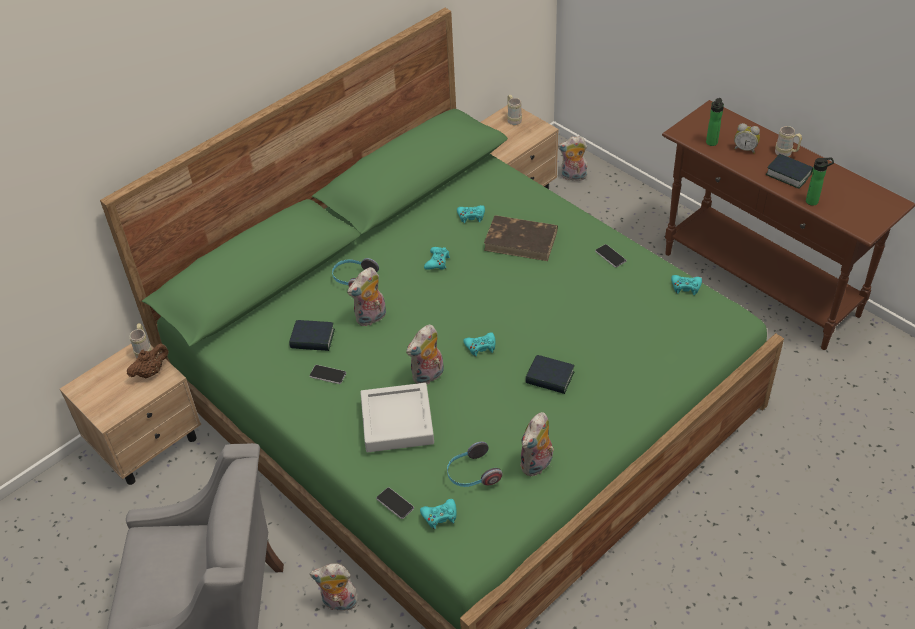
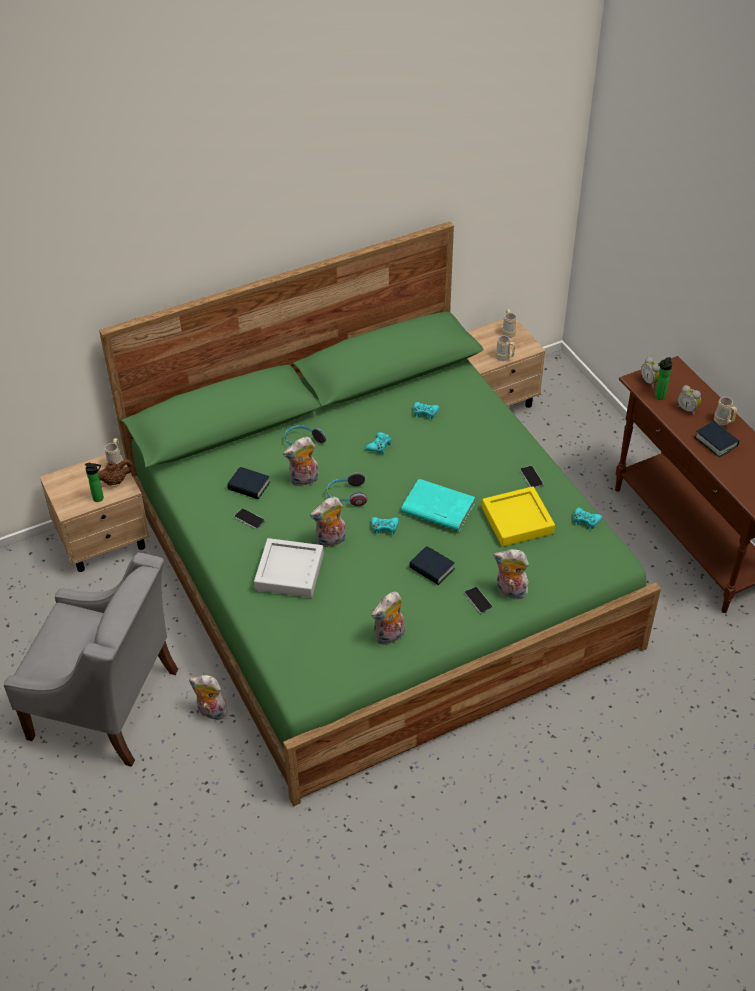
camera: 15 degrees right, 0 degrees up
(395, 503) = (262, 637): phone -> phone (478, 600)
(440, 516) = (293, 656): turquoise game controller -> none
(472, 474) = (331, 630): headphones -> headphones (346, 496)
(521, 145) = (504, 358): none -> beige mug
(521, 240) = (459, 445): brown book -> none
(528, 312) = (437, 508): none -> turquoise book
(573, 177) = (560, 397): plush toy -> plush toy (510, 592)
(616, 304) = (517, 520): none -> yellow tray
(695, 131) = (650, 382): none -> alarm clock
(814, 201) = (727, 472): bottle -> bottle (100, 498)

